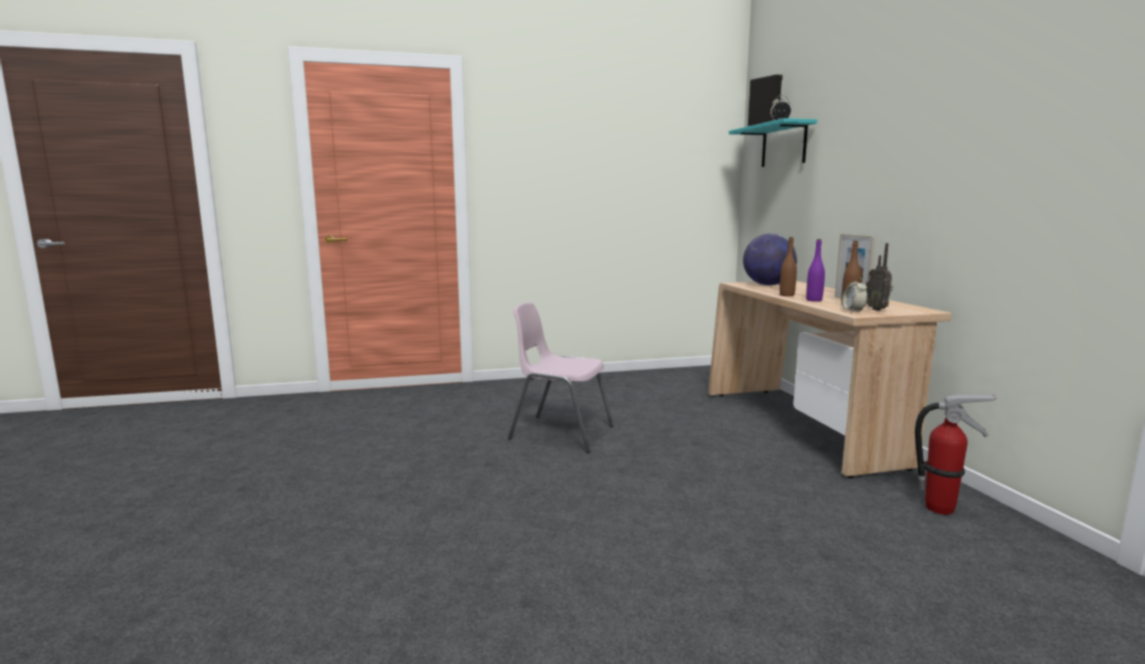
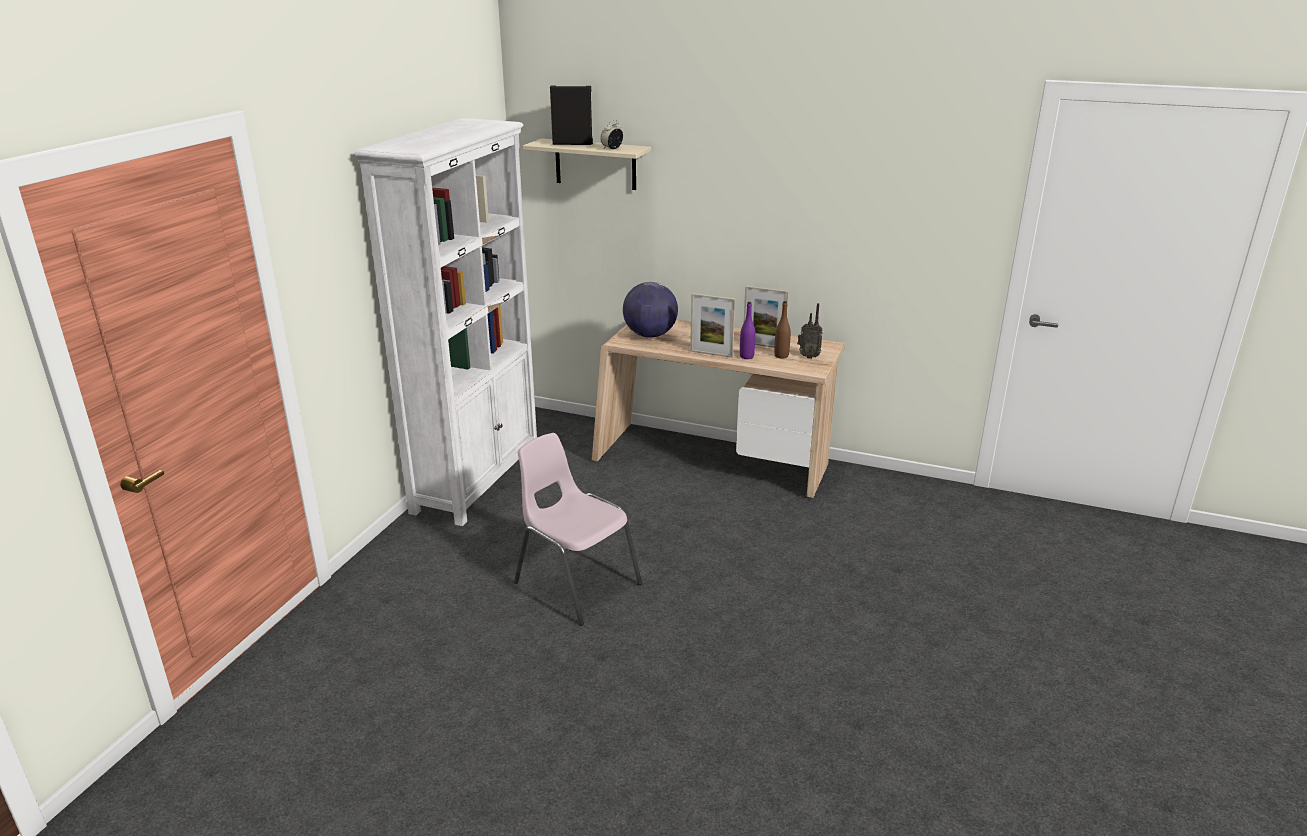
camera: 55 degrees left, 15 degrees up
(560, 432) = (576, 583): pink chair -> pink chair turned 75 degrees clockwise
(622, 378) = (477, 480): none -> white bookcase
(784, 145) = (595, 164): turquoise shelf -> beige shelf
(786, 295) = (711, 354): brown bottle -> picture frame
(853, 311) = (804, 366): alarm clock -> none
(941, 509) = (880, 494): fire extinguisher -> none

